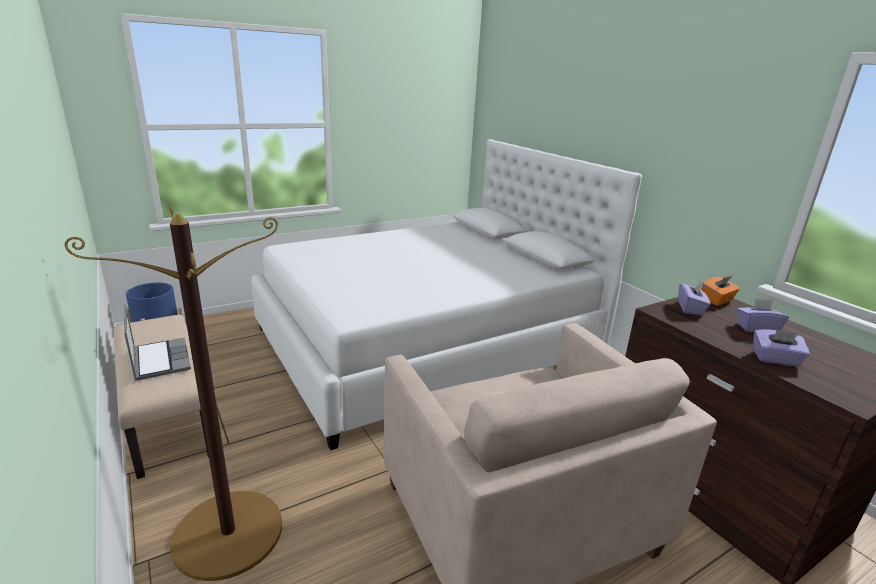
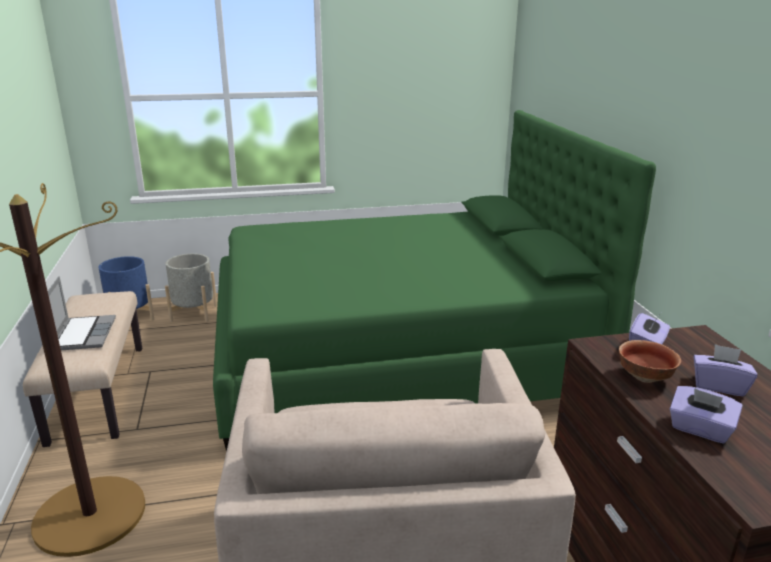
camera: 20 degrees right, 0 degrees up
(223, 330) = (194, 313): none -> grey planter
(427, 344) = (398, 355): white bed -> green bed
(709, 328) = (645, 377): none -> bowl
(717, 300) = (700, 342): orange tissue box -> none

